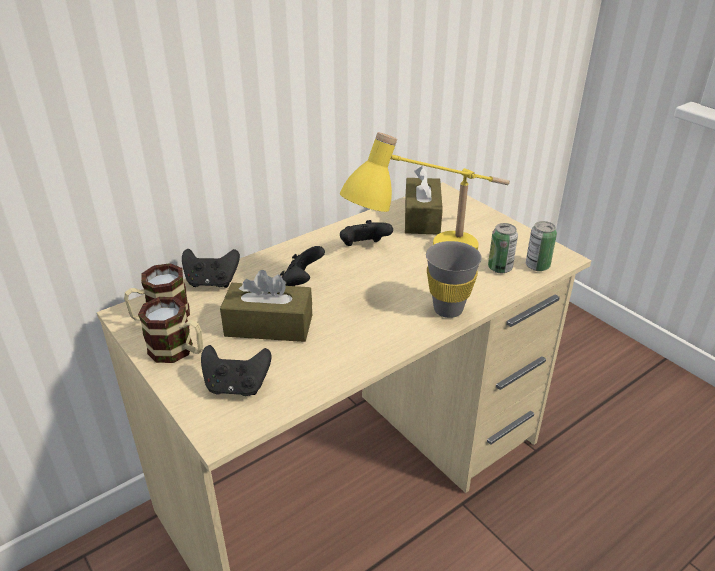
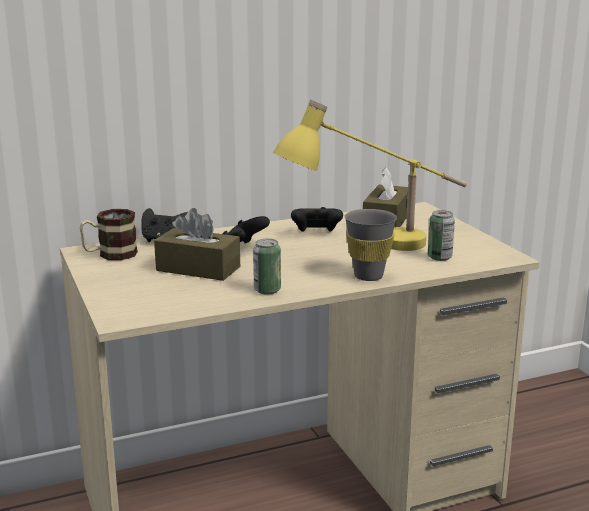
camera: 15 degrees right, 15 degrees down
(178, 351) = (112, 274): mug -> none
(237, 386) = (148, 297): black game controller -> none
(537, 266) = (479, 259): can -> can (267, 290)

